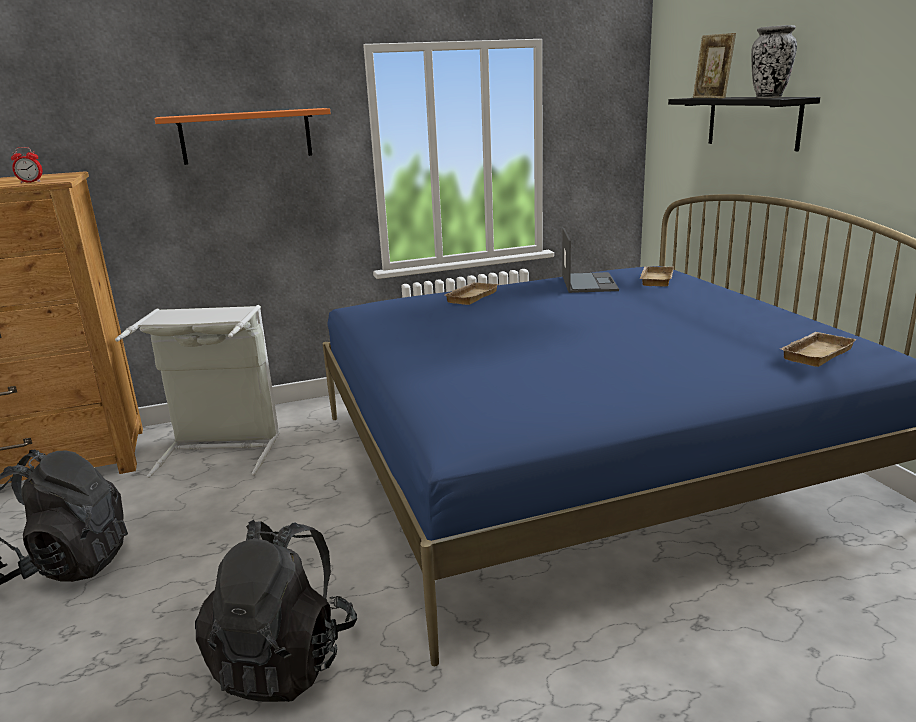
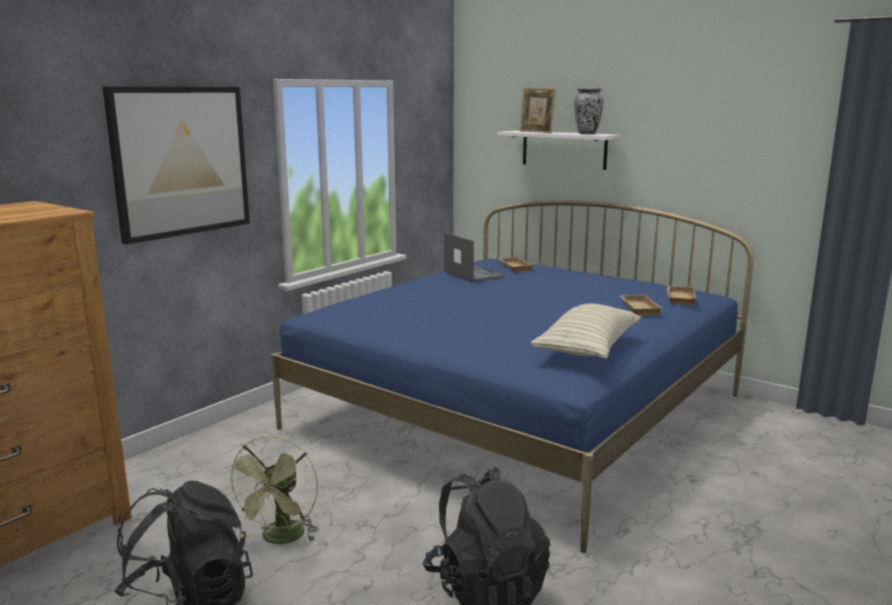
camera: 35 degrees left, 5 degrees down
(31, 182) = (40, 214): alarm clock -> none
(199, 530) = (280, 539): none -> green fan
(221, 449) = (200, 477): grey laundry basket -> none
(246, 136) = (181, 161): orange shelf -> picture
(470, 296) = (404, 294): beige tray -> beige tray (638, 308)
(543, 402) = (587, 349): none -> pillow
(753, 122) = (564, 149): black shelf -> white shelf

